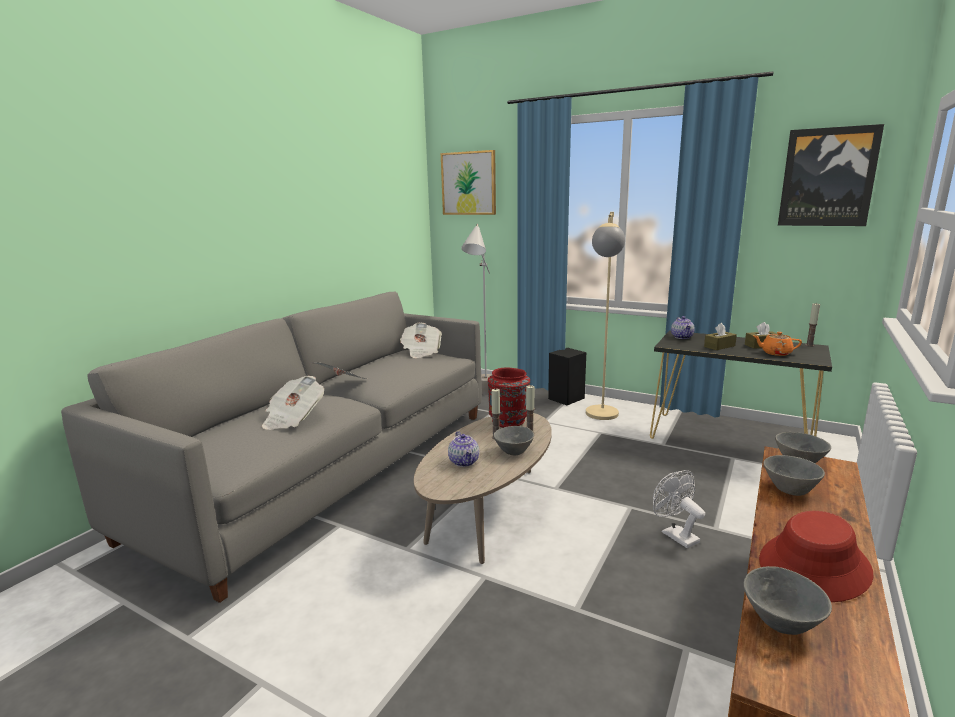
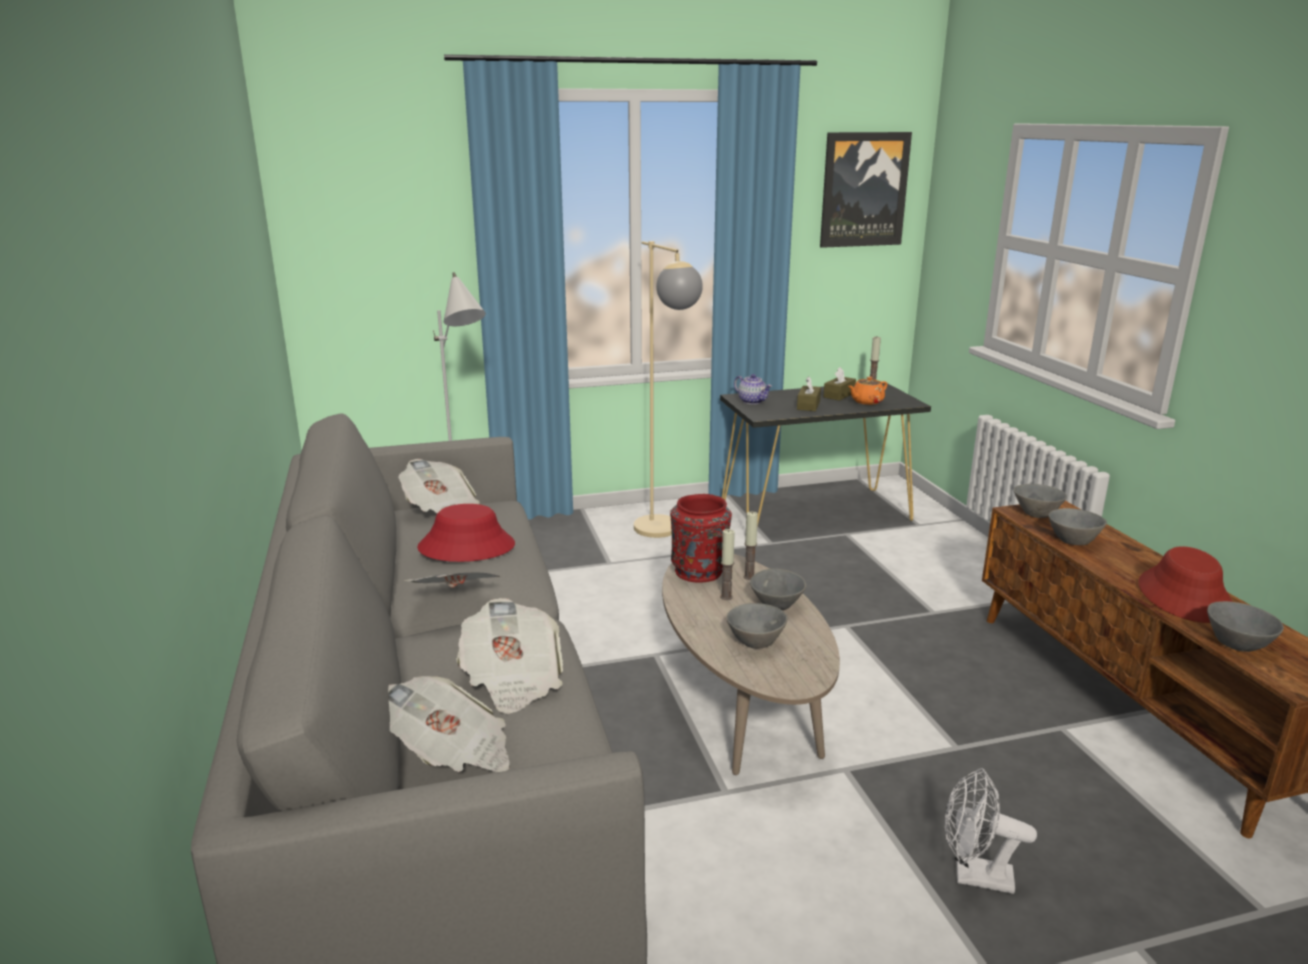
camera: 45 degrees left, 5 degrees up
(221, 433) = (453, 753): none -> newspaper
(393, 367) = (466, 546): none -> red hat
(464, 462) = (755, 641): teapot -> grey bowl
(469, 183) = (361, 193): picture -> none
(567, 398) = (585, 521): black speaker -> none
(675, 535) = (918, 635): white fan -> white fan (974, 876)

